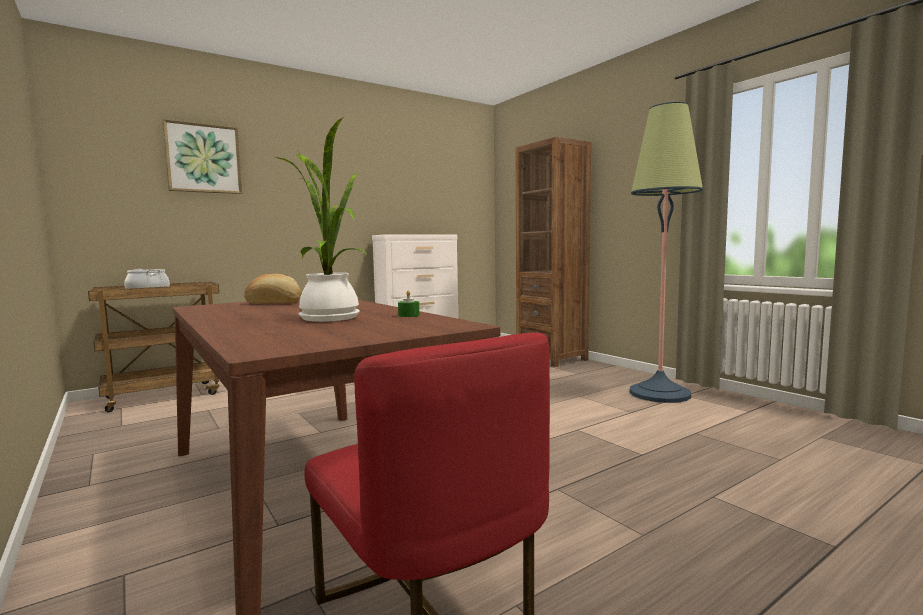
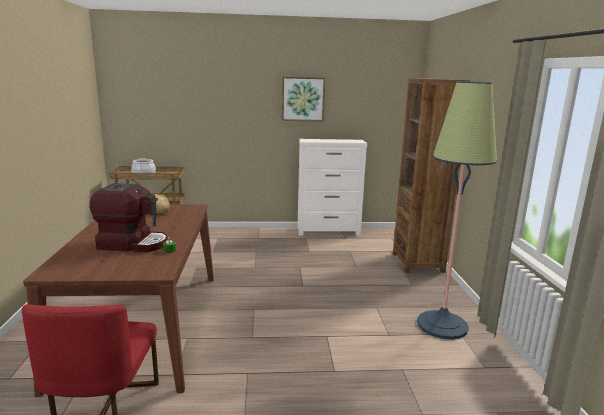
camera: 30 degrees right, 10 degrees up
(203, 158) = (183, 86): picture -> picture (303, 99)
(330, 318) = (133, 243): potted plant -> coffee machine

